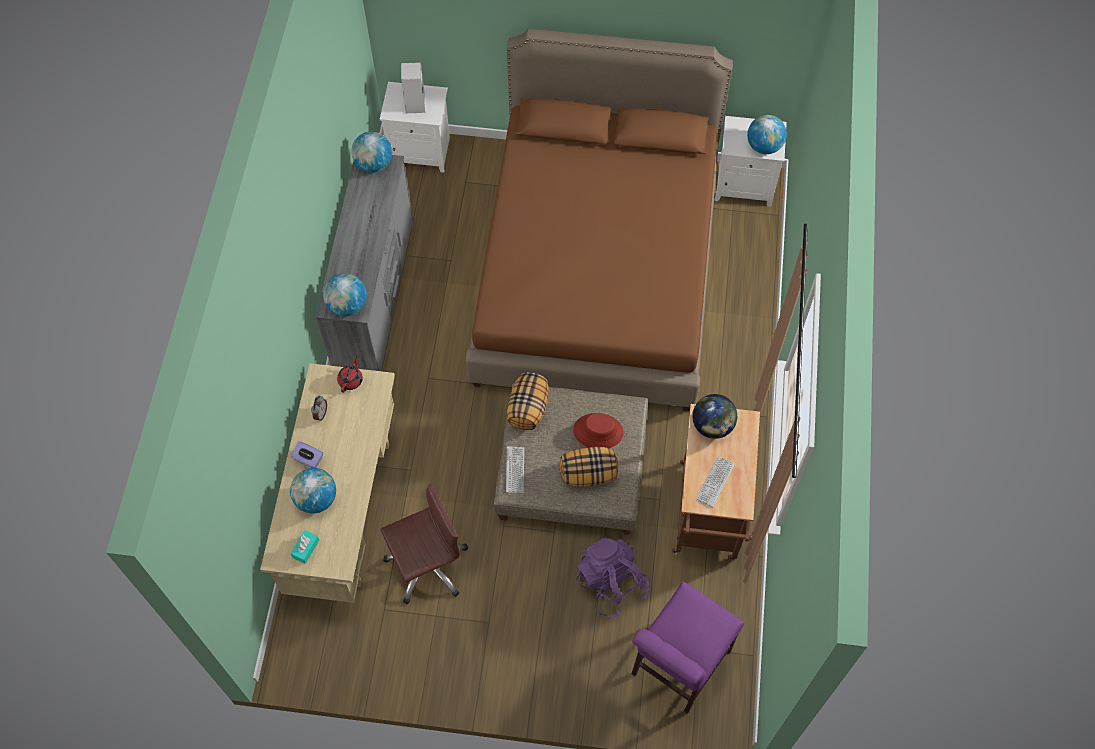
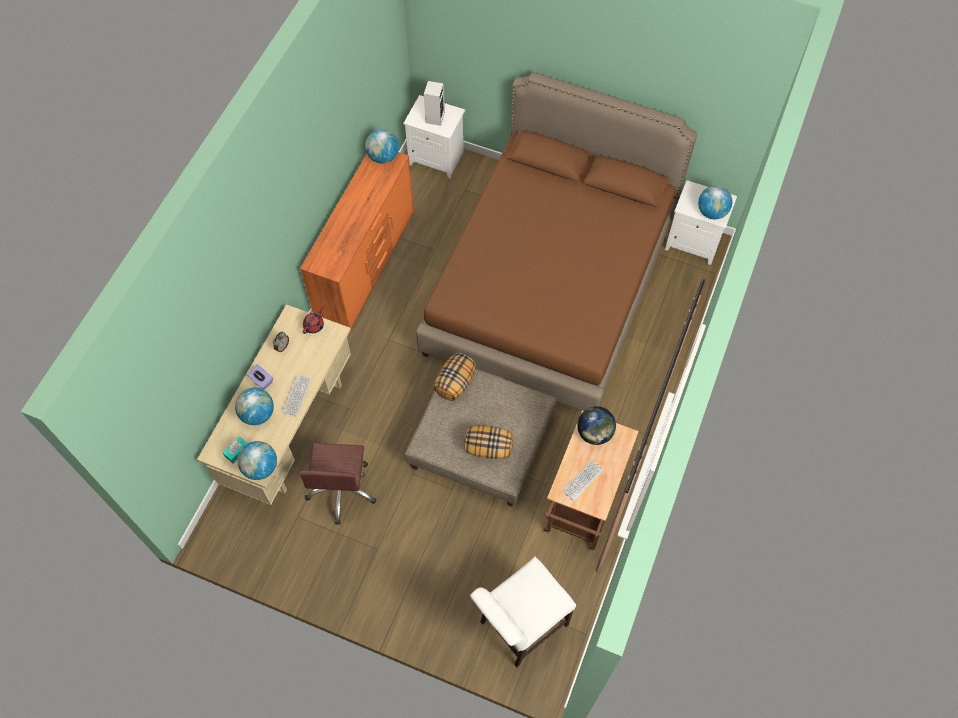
camera: 15 degrees right, 0 degrees up
(347, 306) = (327, 265): globe -> globe (260, 467)
(376, 297) = (367, 266): grey dresser -> orange dresser
(427, 565) = (342, 490): brown office chair -> brown office chair turned 105 degrees clockwise
(515, 470) = (429, 430): keyboard -> keyboard (297, 395)
(598, 431) = (506, 415): red hat -> none
(611, 583) = (485, 543): purple backpack -> none
(676, 666) = (519, 626): purple chair -> white chair

